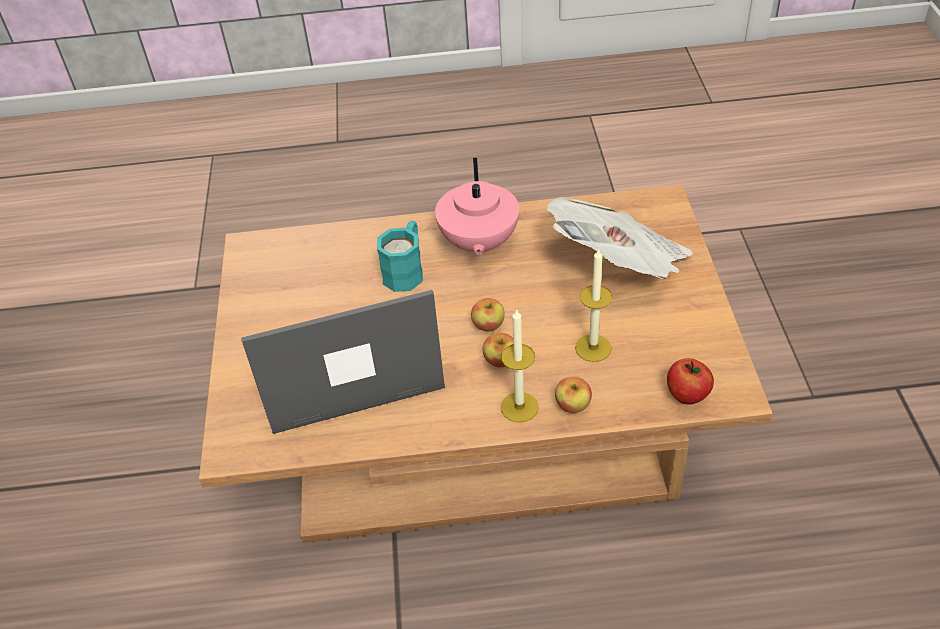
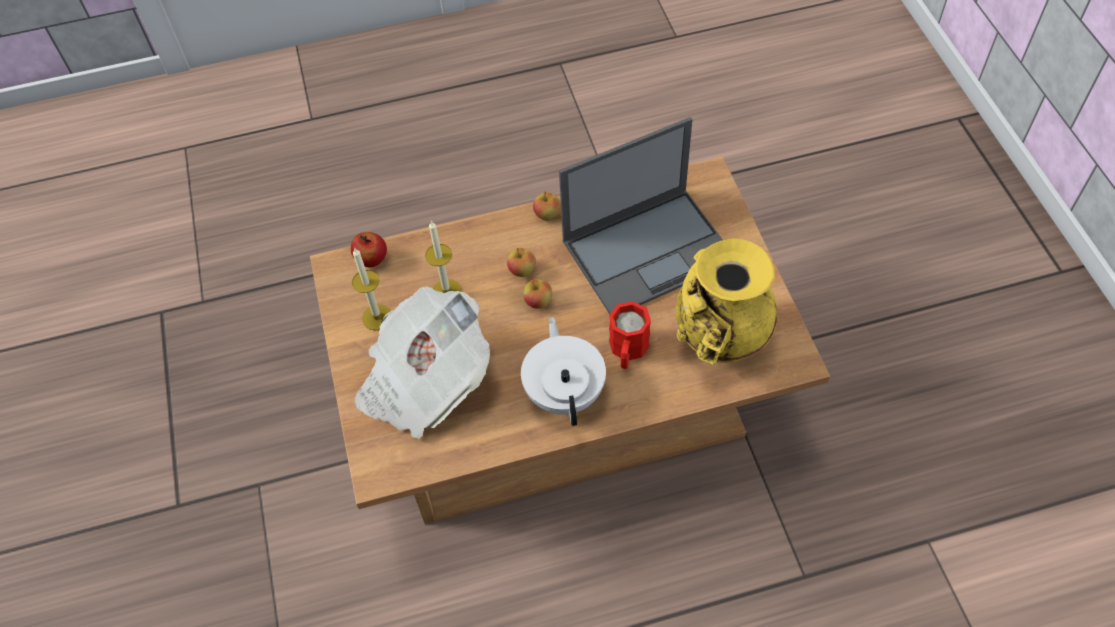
camera: 170 degrees right, 10 degrees up
(313, 268) = (719, 342): none -> yellow vase
(406, 270) = (627, 351): turquoise mug -> red mug
(478, 243) = (565, 392): pink teapot -> white teapot
(519, 407) = (501, 234): candle -> candle (377, 317)
(573, 405) = (460, 241): apple -> apple (547, 214)

